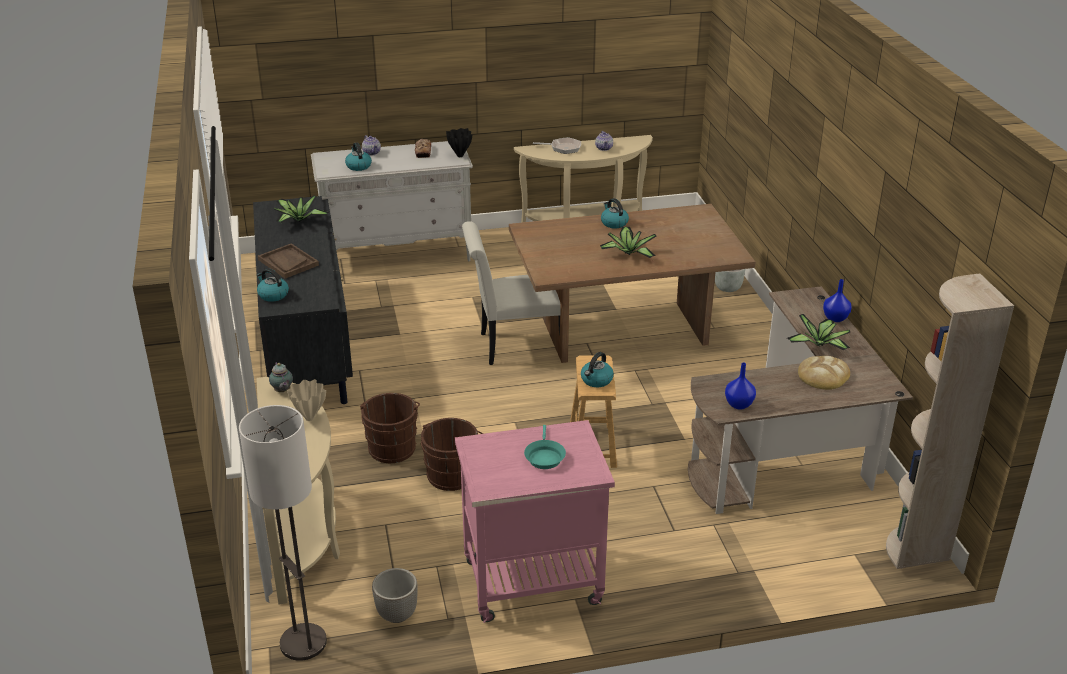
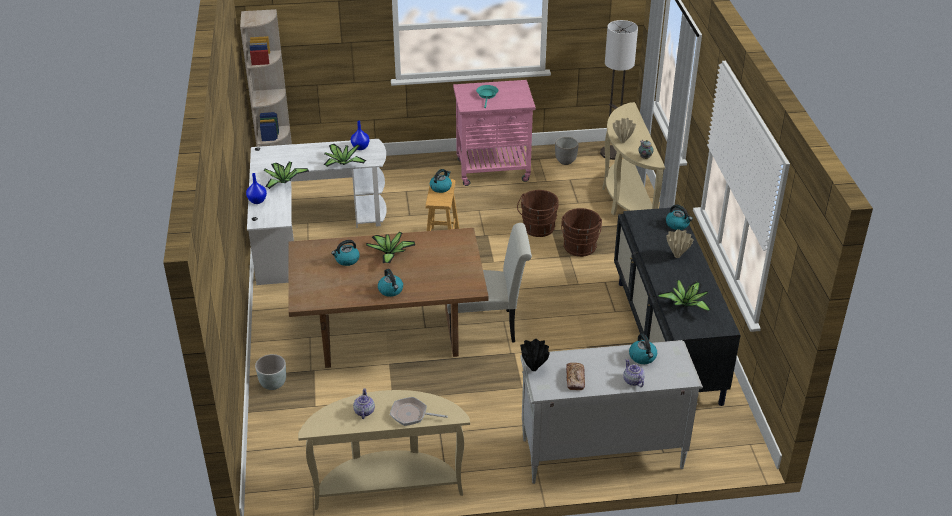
camera: 175 degrees left, 5 degrees up
(288, 262) = (677, 256): brown tray -> beige vase
(675, 246) = (347, 260): none -> kettle
(751, 375) = (342, 164): none -> potted plant
(793, 452) = (307, 231): brown desk -> white desk
(823, 376) = (296, 161): bread -> none

